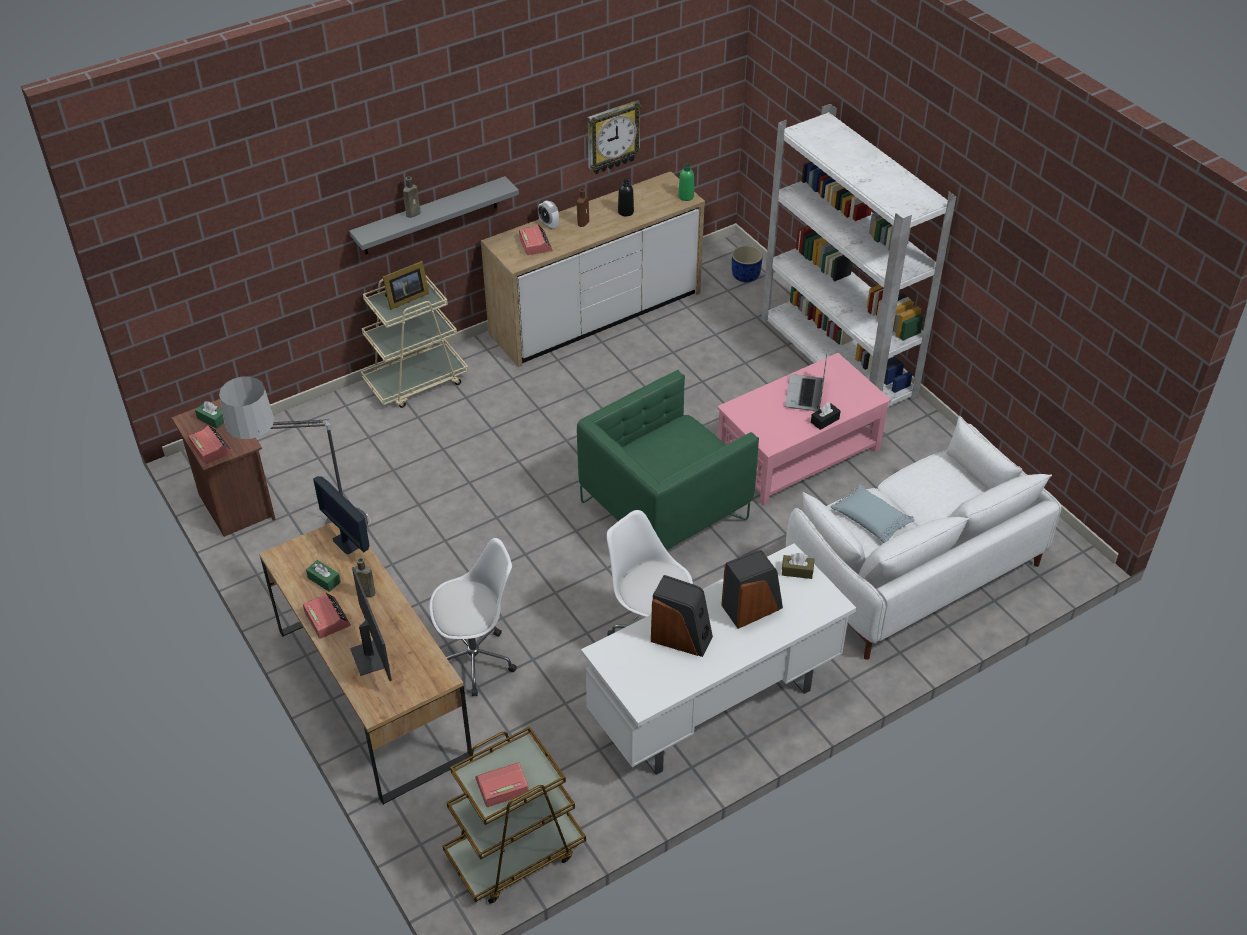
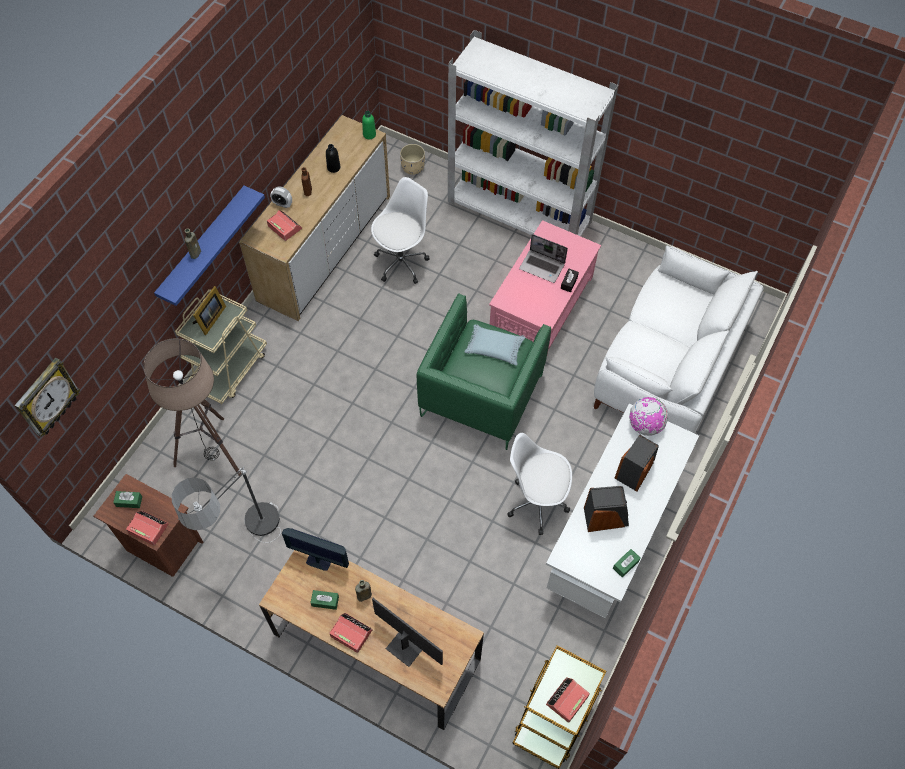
camera: 30 degrees left, 15 degrees up
(344, 446) = (212, 452): none -> floor lamp
(430, 216) = (203, 246): grey shelf -> blue shelf
(477, 660) = (432, 582): white office chair -> white office chair (402, 263)
(612, 137) = (303, 112): wall clock -> wall clock (46, 398)
(669, 691) = (625, 565): none -> green tissue box
(746, 276) = (413, 167): blue planter -> beige planter
(797, 571) = (645, 425): brown tissue box -> globe
(805, 394) = (542, 266): laptop -> laptop turned 45 degrees counterclockwise
(871, 517) = (644, 348): blue pillow -> blue pillow (494, 347)

